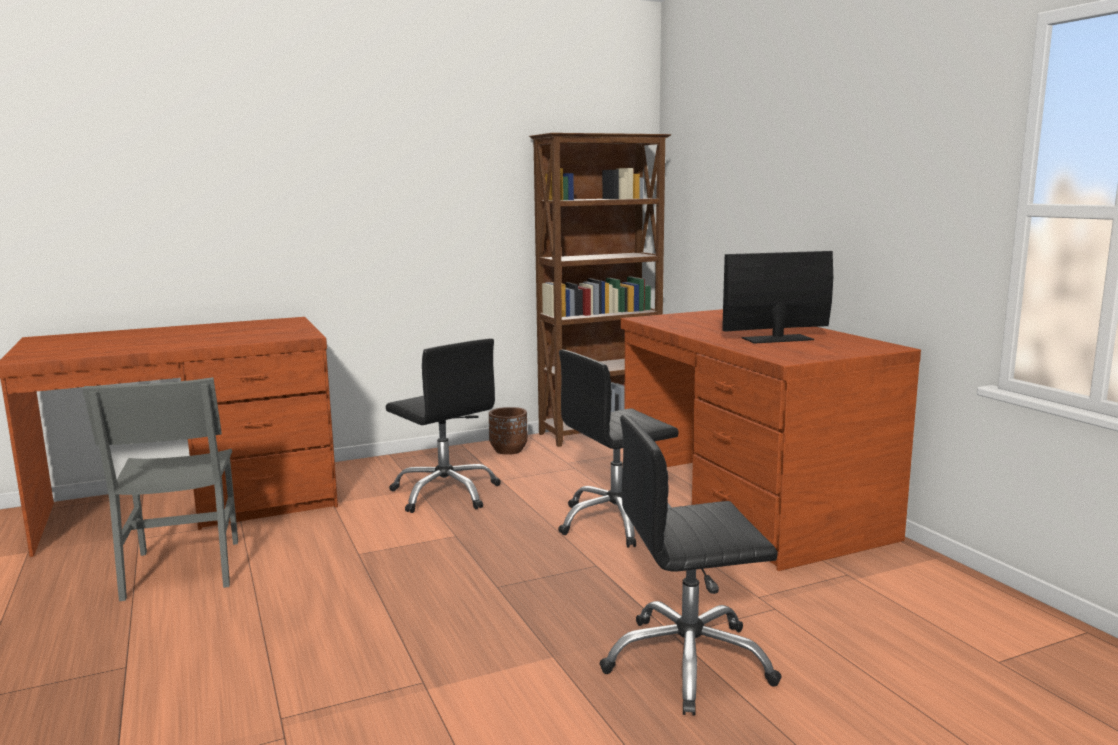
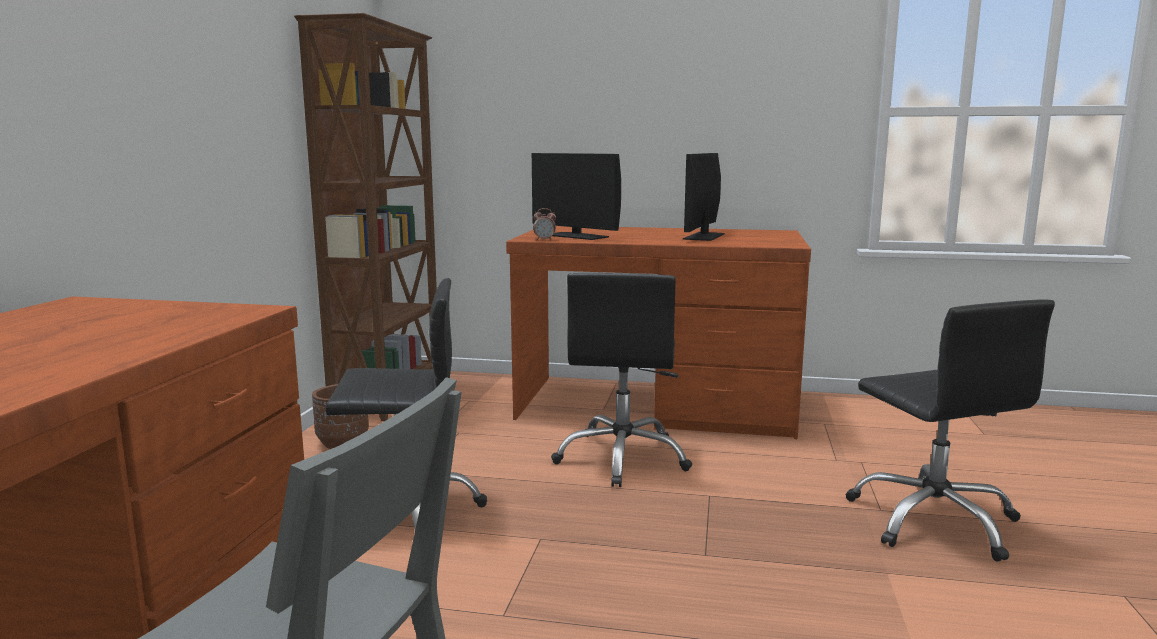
camera: 55 degrees left, 0 degrees up
(645, 321) = (544, 240): none -> alarm clock
(686, 321) = (576, 236): none -> monitor
(688, 663) = (934, 520): black office chair -> black office chair turned 45 degrees counterclockwise

